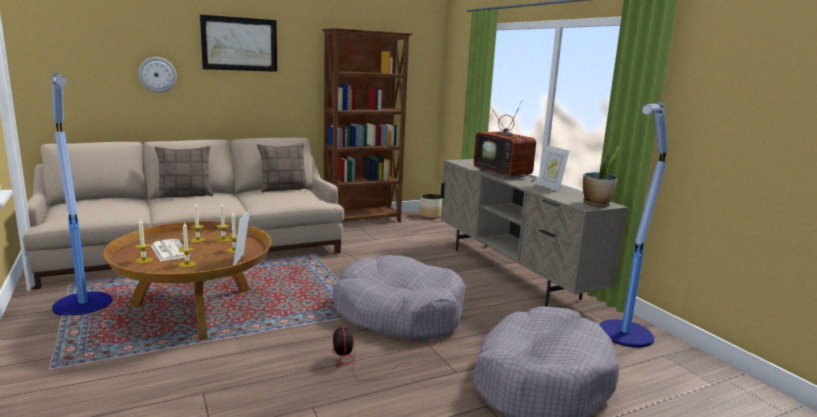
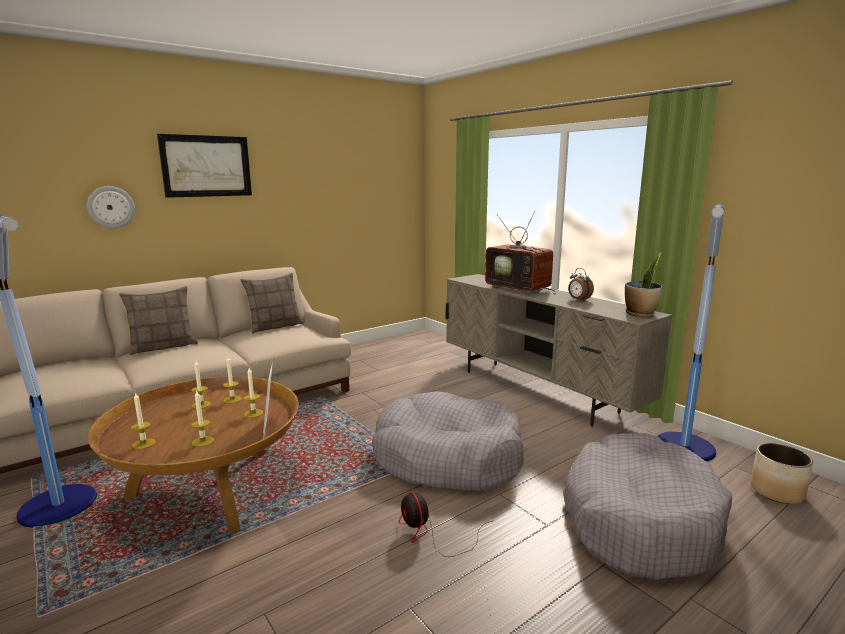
camera: 10 degrees left, 0 degrees up
(169, 250) = (171, 424): newspaper -> none
(363, 221) = (356, 350): brown bookcase -> none
(430, 216) = (423, 336): planter -> planter (777, 491)
(550, 187) = (578, 300): picture frame -> alarm clock

